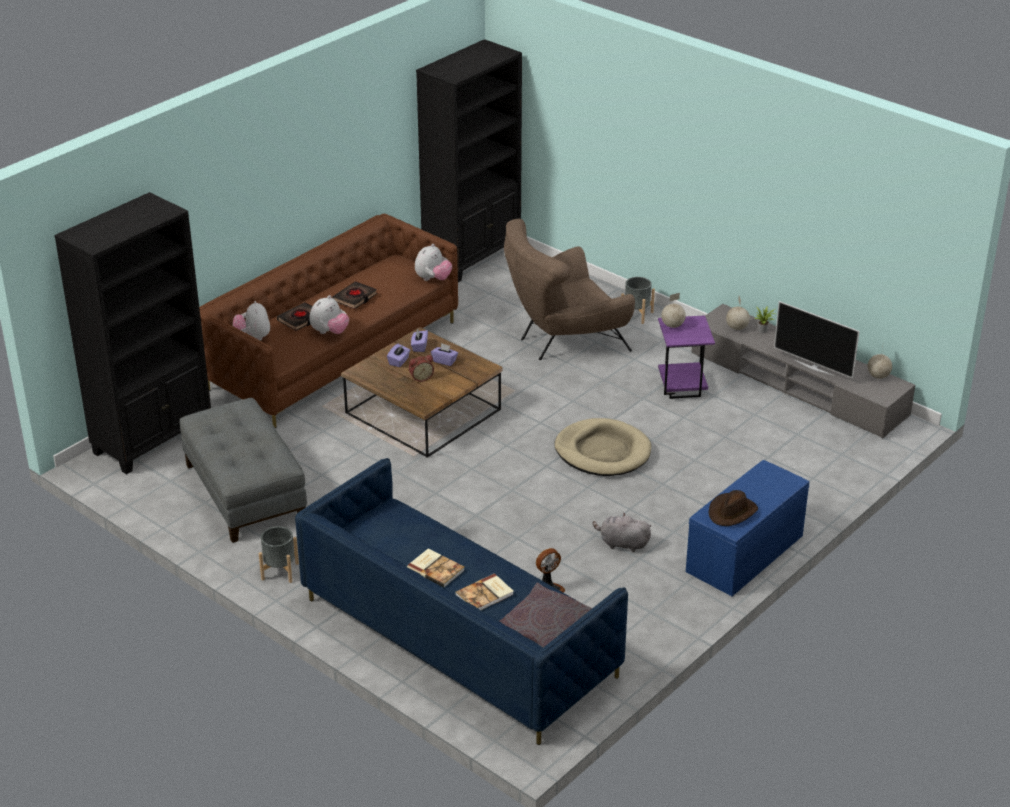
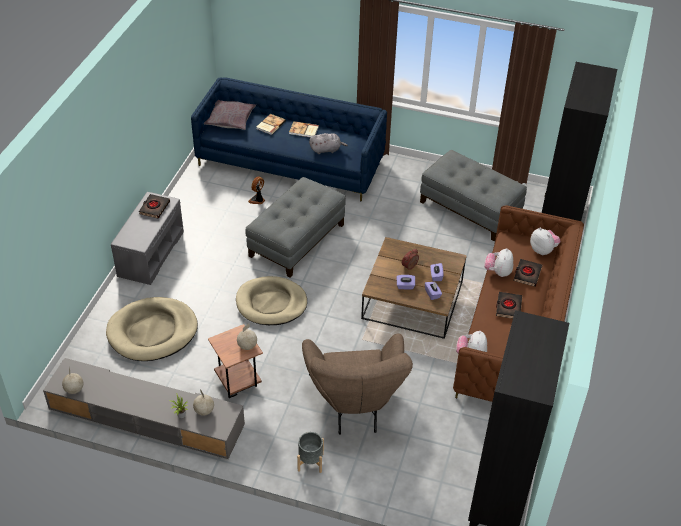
camera: 155 degrees right, 10 degrees up
(280, 571) = (408, 170): grey planter -> none
(524, 517) = (296, 240): none -> grey ottoman
(564, 341) = (355, 406): brown armchair -> brown armchair turned 135 degrees clockwise
(622, 544) = (228, 239): grey plush toy -> grey plush toy (326, 150)
(683, 389) = (237, 382): purple side table -> brown side table
(732, 512) = (154, 208): brown hat -> black book
(745, 554) = (150, 253): blue bench -> grey bench
(768, 460) = (152, 332): none -> beige dog bed
(814, 367) = (129, 383): television -> none

